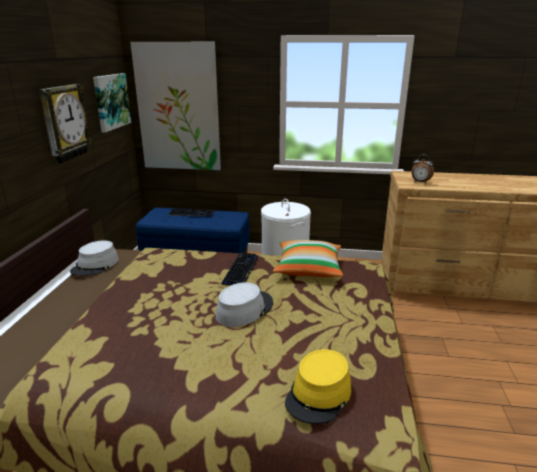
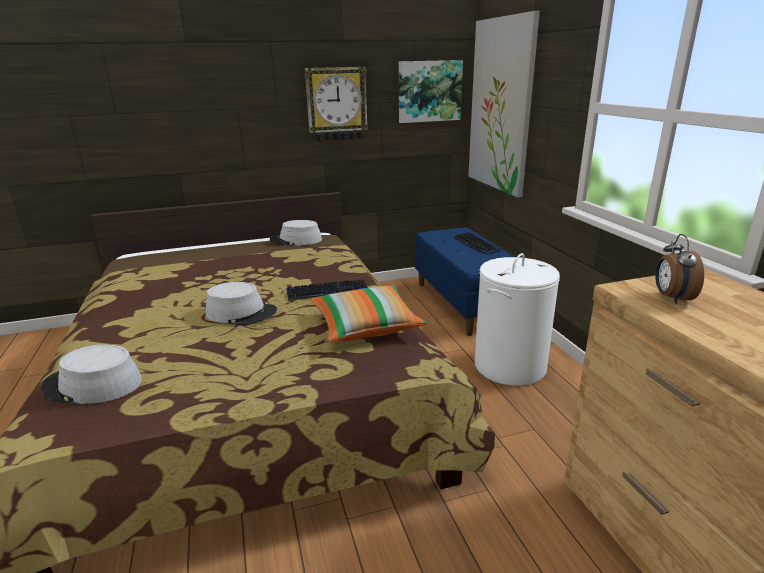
camera: 65 degrees right, 0 degrees up
(319, 394) = (93, 385): yellow hat -> grey hat

